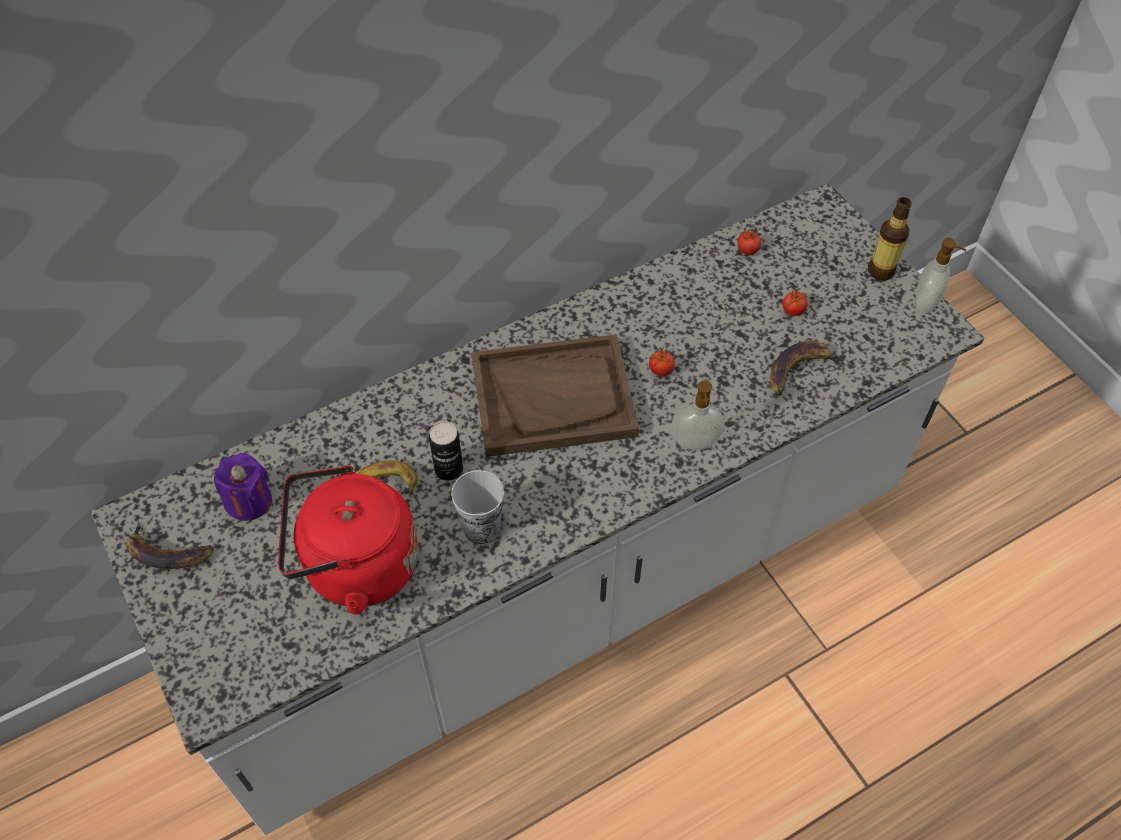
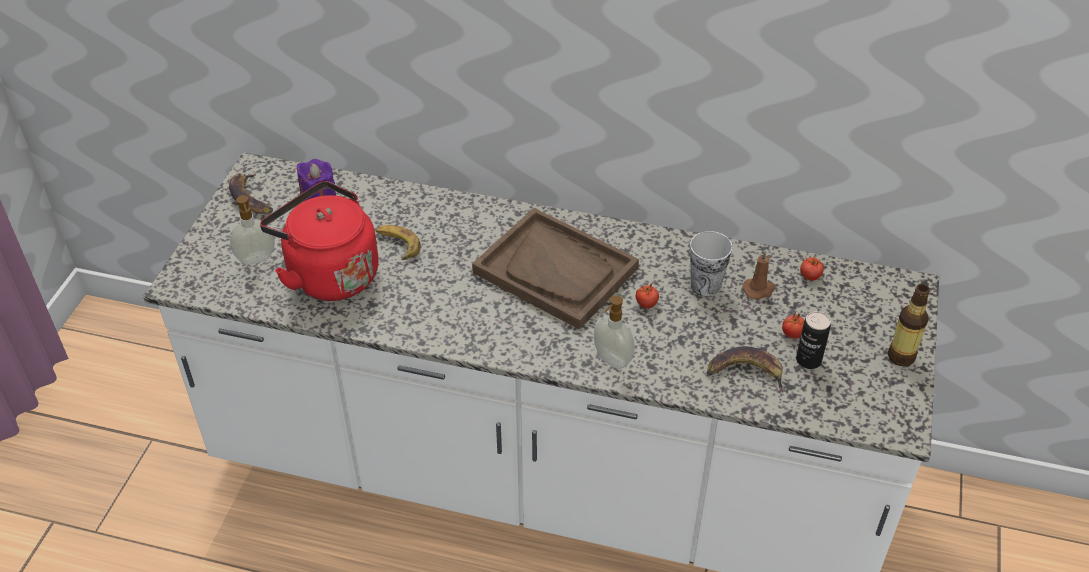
camera: 45 degrees right, 10 degrees down
(448, 469) = (443, 263): can -> can (808, 360)
(481, 527) = (420, 307): cup -> cup (705, 286)
(726, 290) = (759, 289): none -> brown candle
(926, 303) = (910, 401): soap dispenser -> soap dispenser (256, 259)

